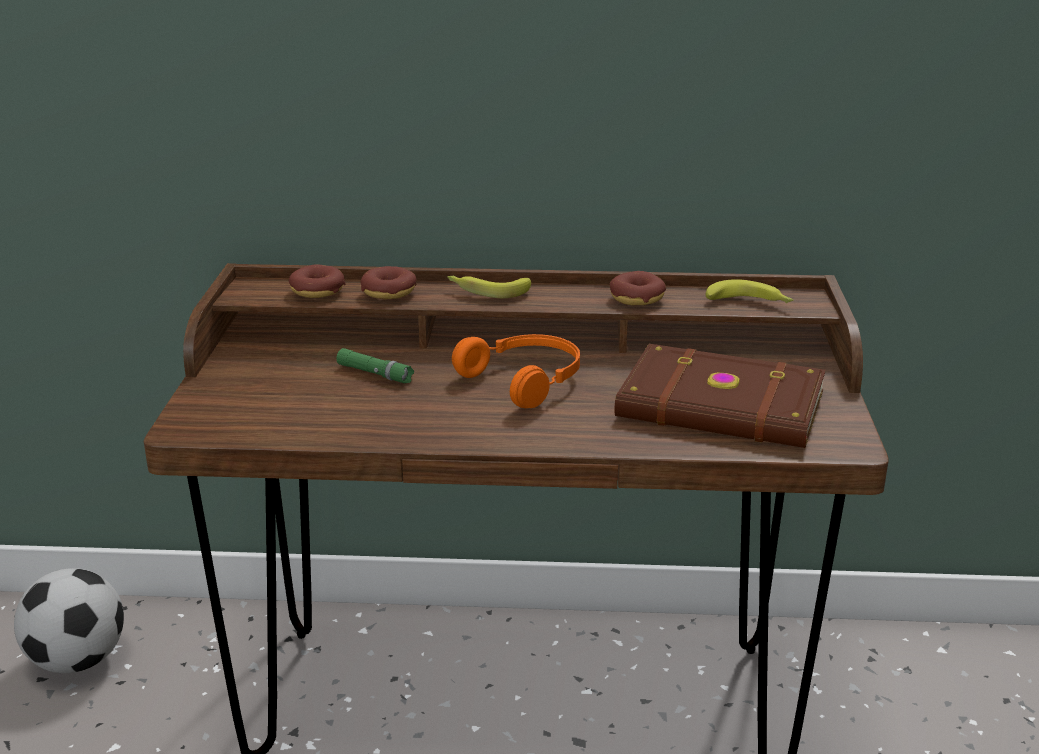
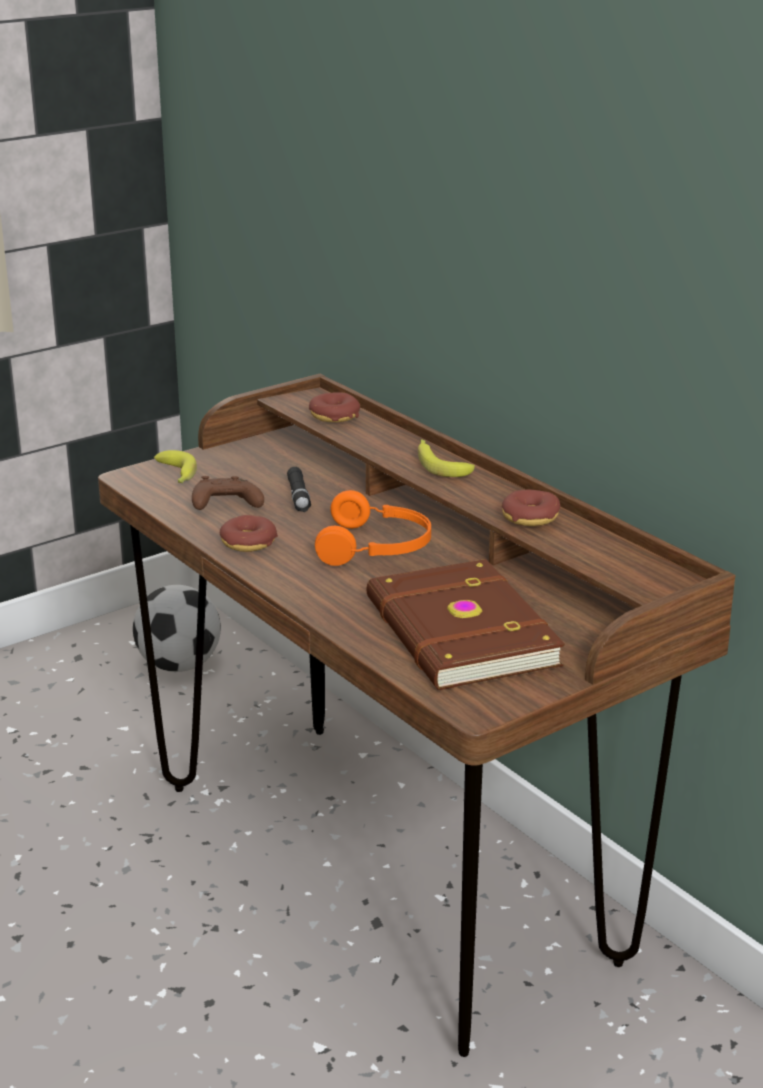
camera: 50 degrees right, 0 degrees up
(333, 410) = (224, 506): none -> brown game controller
(375, 373) = (298, 496): green flashlight -> black flashlight
(388, 292) = (374, 436): donut -> donut (248, 543)
(750, 303) = (607, 562): banana -> banana (177, 476)

